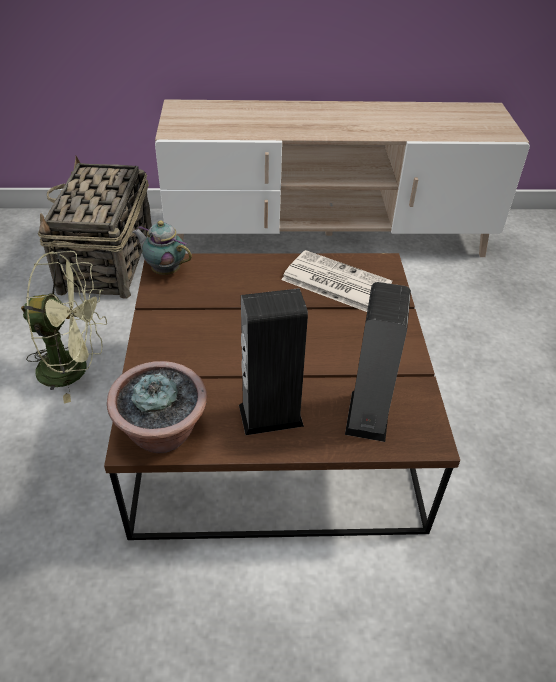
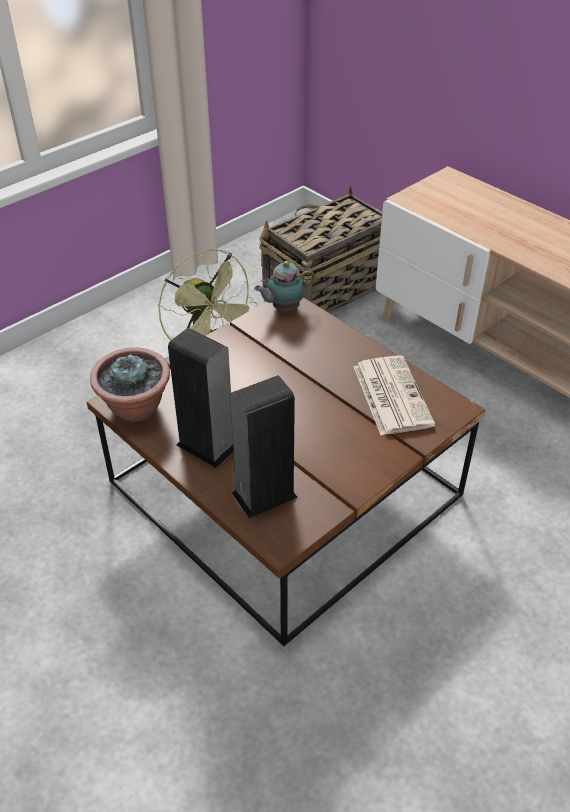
camera: 50 degrees right, 0 degrees up
(164, 270) = (283, 308): teapot -> teapot turned 105 degrees counterclockwise

